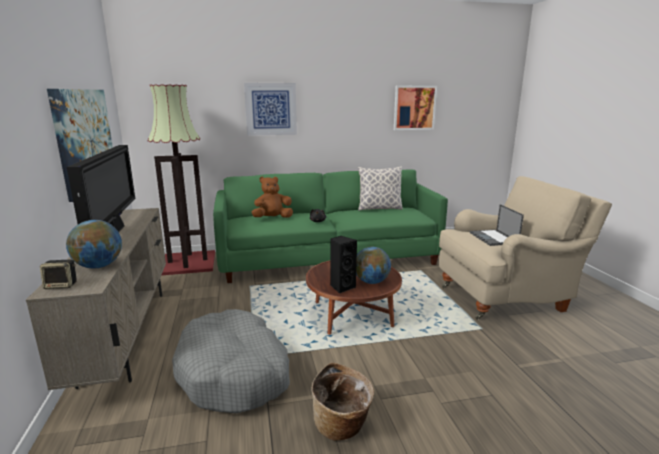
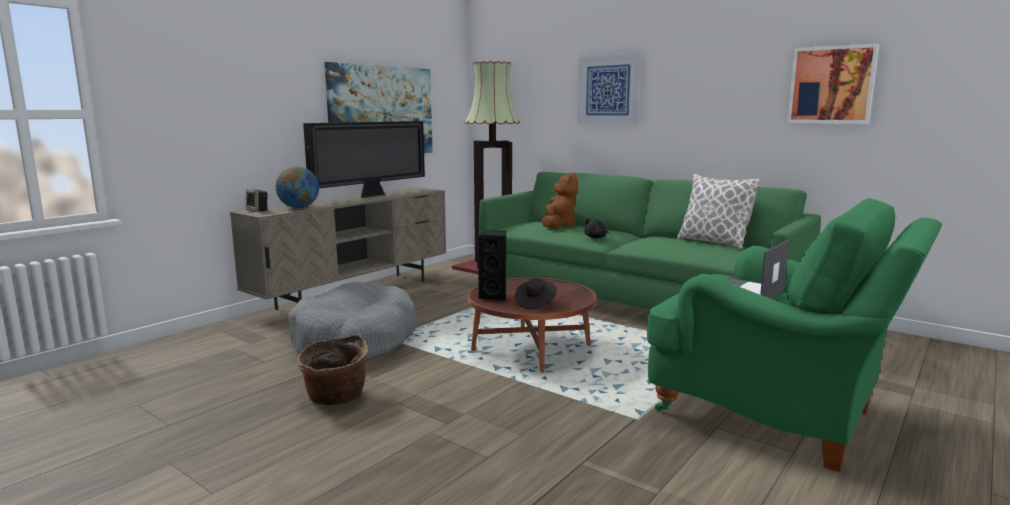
camera: 50 degrees right, 5 degrees down
(272, 218) = (558, 226): brown plush toy -> brown plush toy turned 75 degrees clockwise
(371, 282) = (535, 303): globe -> black hat
(506, 297) = (774, 416): beige armchair -> green armchair

